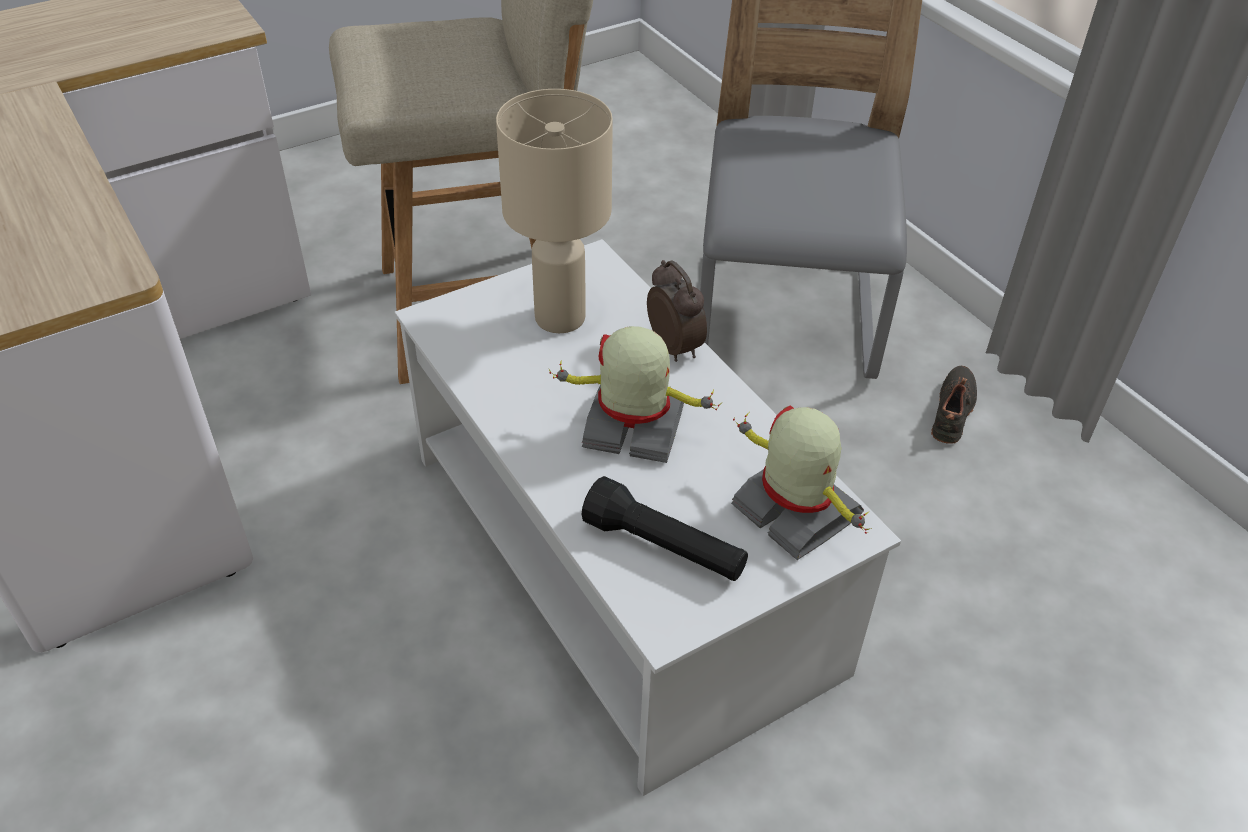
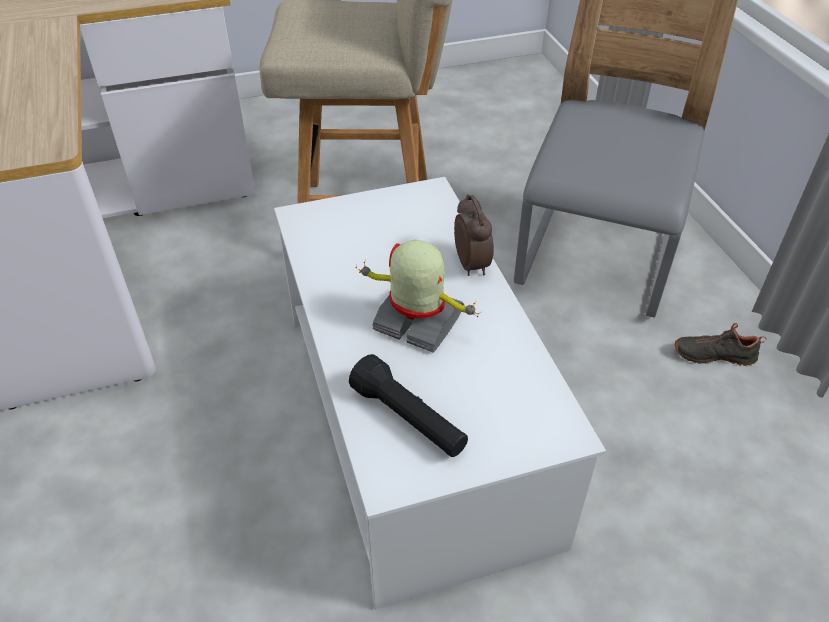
camera: 15 degrees right, 0 degrees up
(561, 317) = (393, 229): beige table lamp -> none
(794, 513) = (522, 411): toy robot -> none
(954, 412) = (713, 354): black shoe -> black shoe turned 120 degrees counterclockwise

